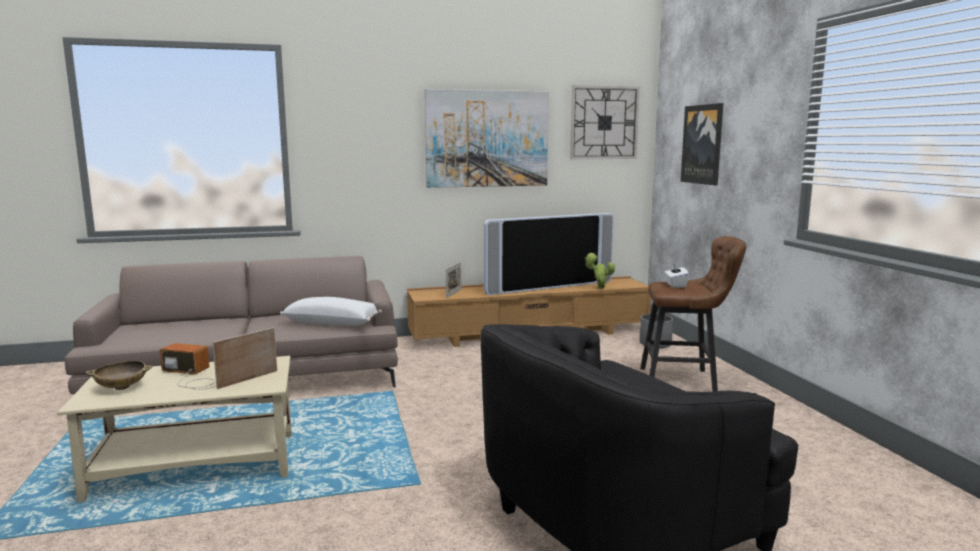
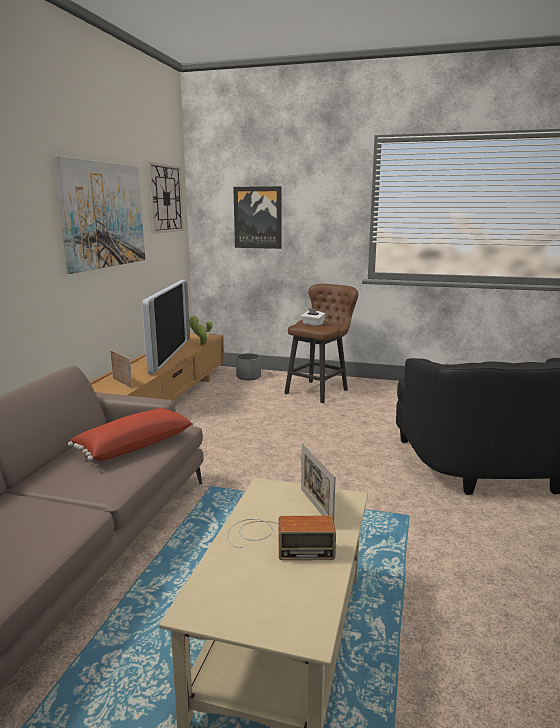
camera: 60 degrees left, 5 degrees up
(122, 388) = (270, 598): beige bowl -> none
(194, 377) = (277, 540): radio -> radio turned 135 degrees counterclockwise
(334, 323) = (134, 445): white pillow -> red pillow

